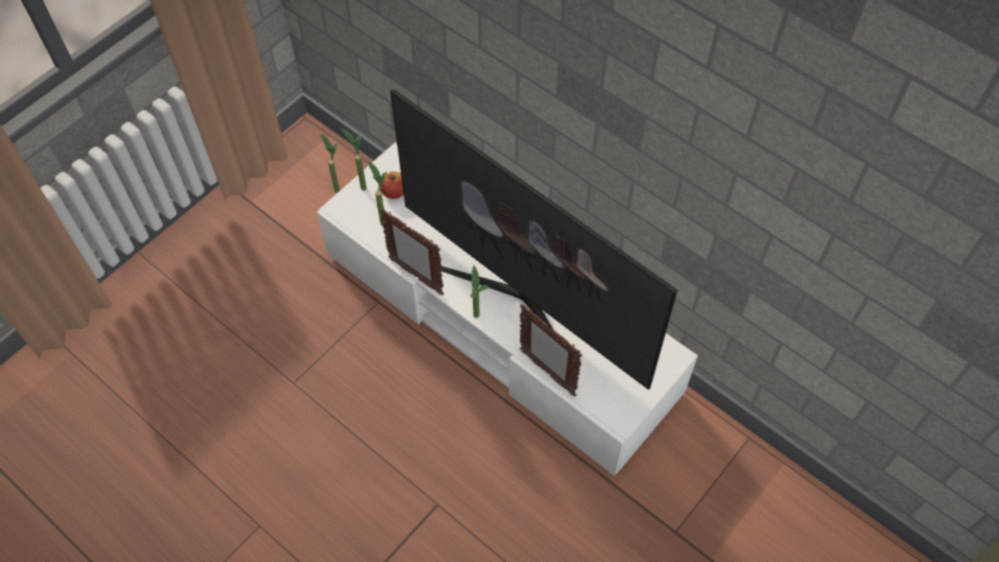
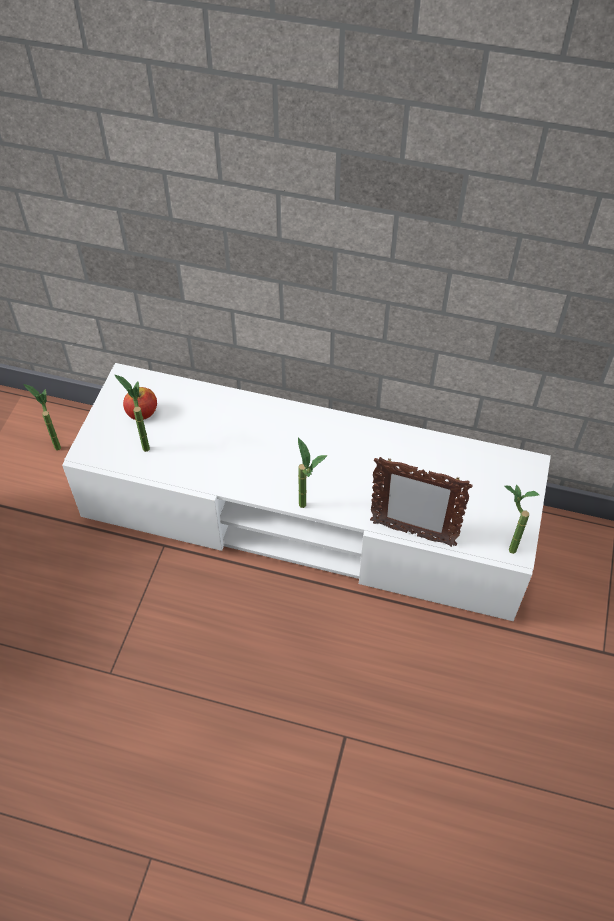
camera: 25 degrees left, 5 degrees down
(360, 184) = (99, 417): potted plant -> potted plant (505, 546)
(415, 276) = (213, 490): picture frame -> none
(523, 300) = (344, 469): television -> none

